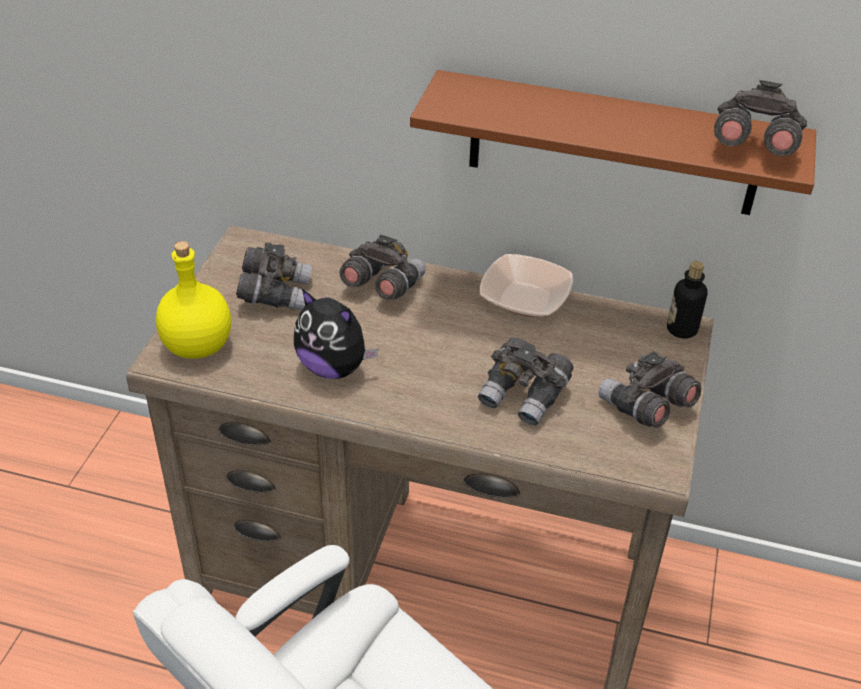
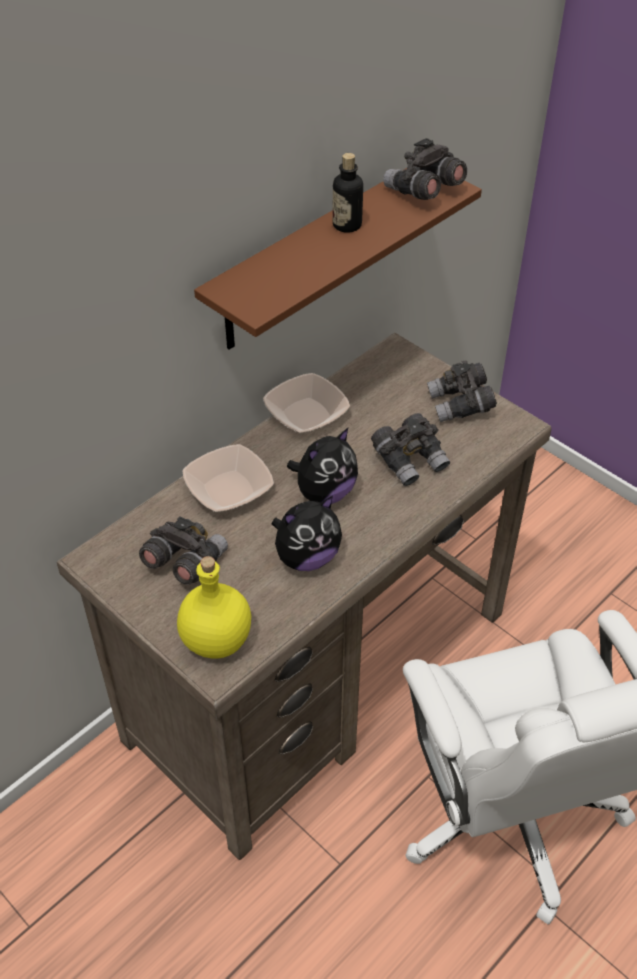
camera: 60 degrees left, 5 degrees up
(382, 286) = (228, 489): grey binoculars -> bowl
(427, 349) = (324, 493): none -> plush toy
(682, 329) = (396, 351): bottle -> bottle (347, 225)

